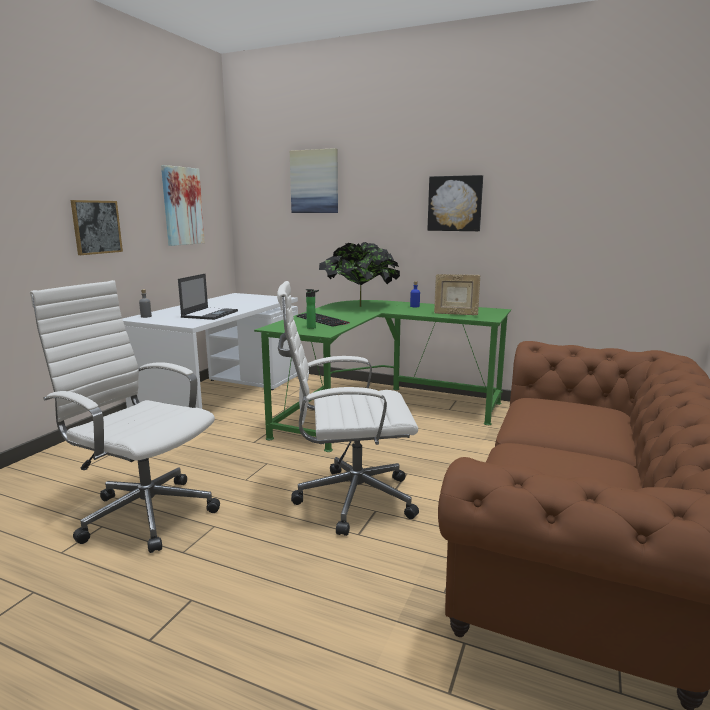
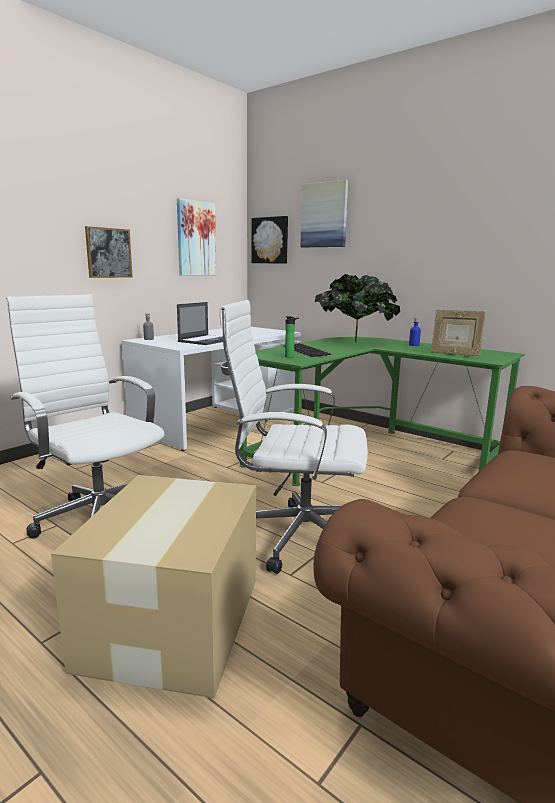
camera: 15 degrees right, 0 degrees up
(268, 597) = (170, 623): none -> cardboard box
(455, 203) = (468, 234): picture -> picture (270, 240)

